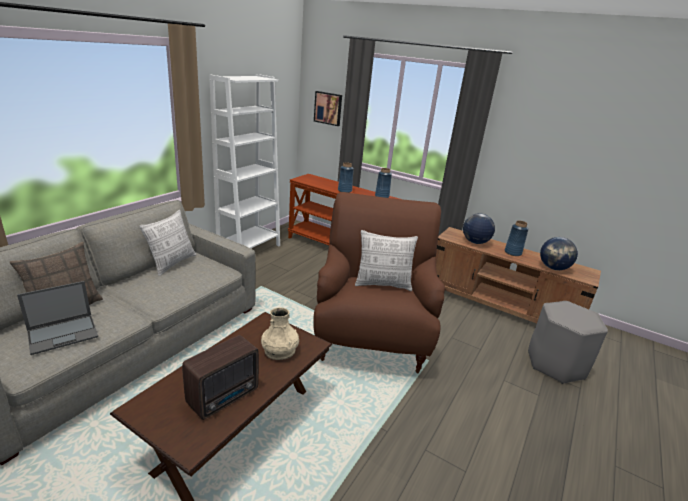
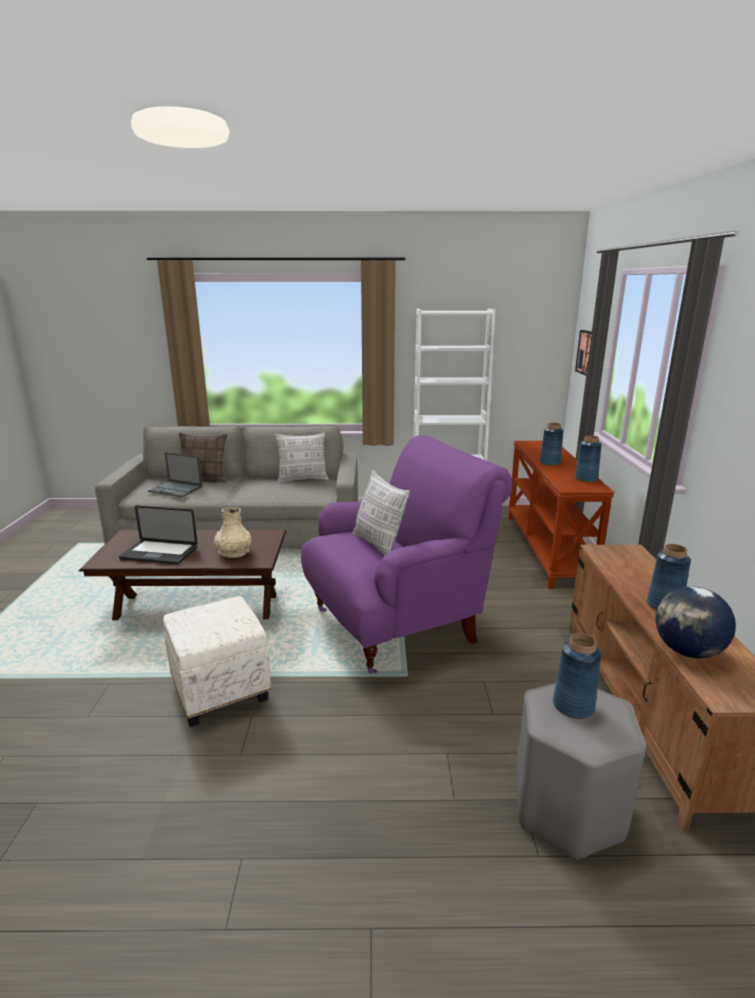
camera: 60 degrees right, 5 degrees down
(225, 396) = (159, 553): radio -> laptop
(370, 338) = (396, 625): brown armchair -> purple armchair
(383, 456) = (221, 690): none -> white ottoman
(475, 242) = (628, 571): globe -> none
(568, 313) = (573, 706): none -> blue vase

